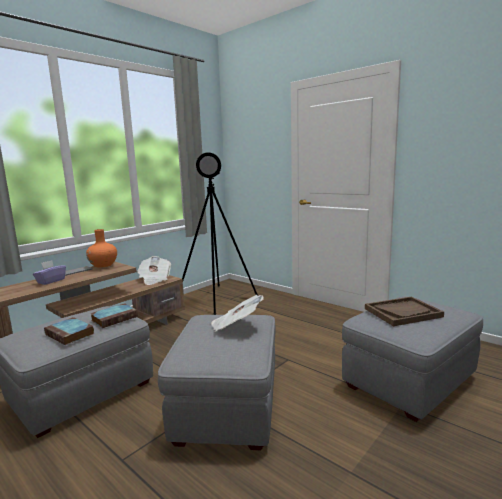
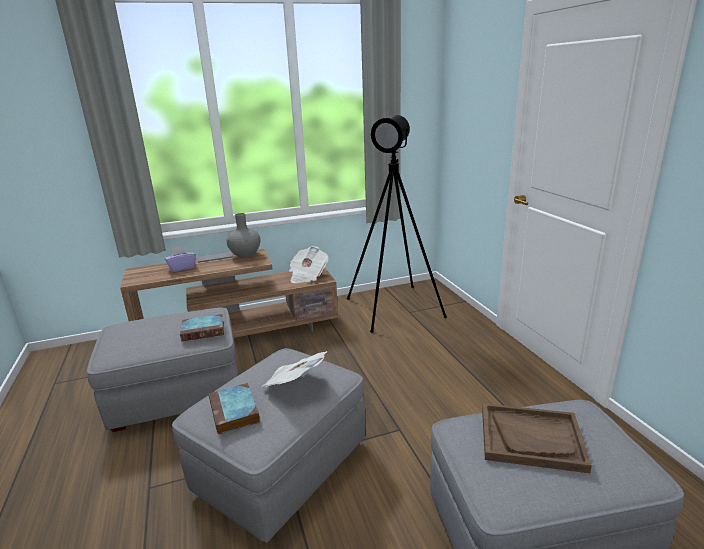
camera: 30 degrees right, 10 degrees up
(70, 334) = (151, 341): book -> book (235, 412)
(103, 265) = (245, 254): orange vase -> grey vase

